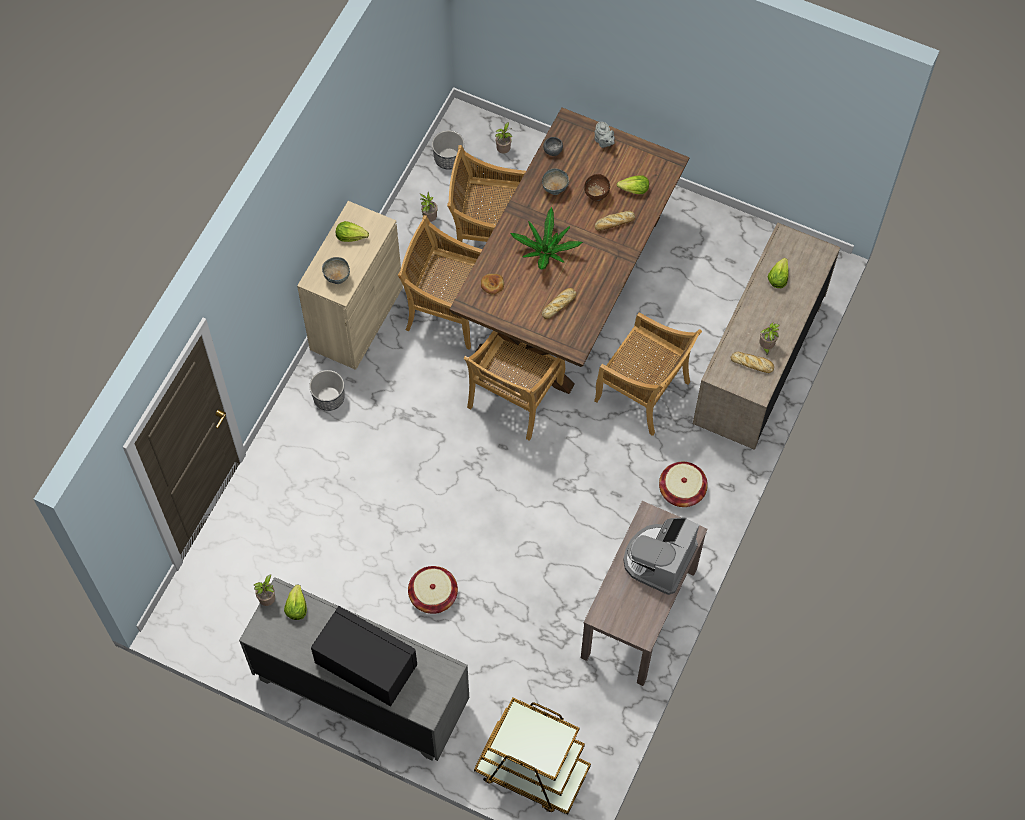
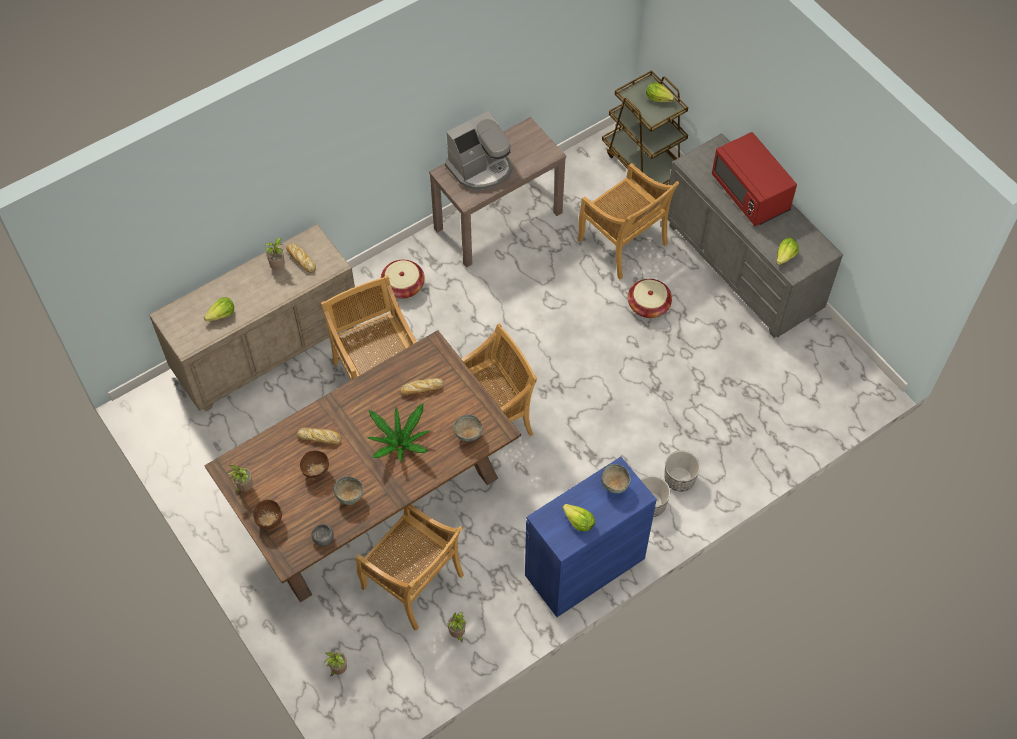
camera: 150 degrees left, 5 degrees down
(268, 599) = (805, 271): potted plant -> potted plant (244, 487)
(356, 318) = (585, 567): beige cabinet -> blue cabinet
(365, 665) = (750, 194): black microwave -> red microwave
(447, 310) = (496, 531): beige chair -> beige chair (623, 244)
(449, 158) = (398, 690): planter -> planter (679, 479)
(492, 284) = (468, 436): bread -> grey bowl
(603, 142) = (270, 521): grey teapot -> brown bowl
(634, 190) = (278, 459): lettuce -> lettuce (659, 98)

